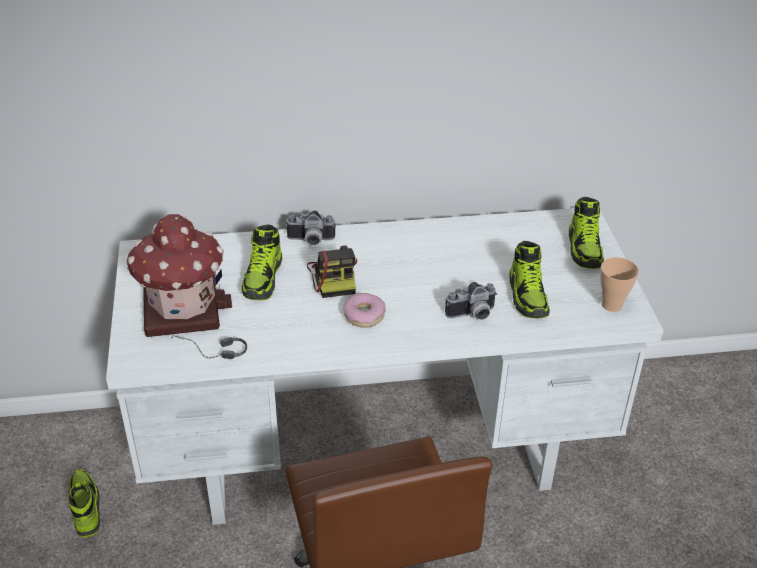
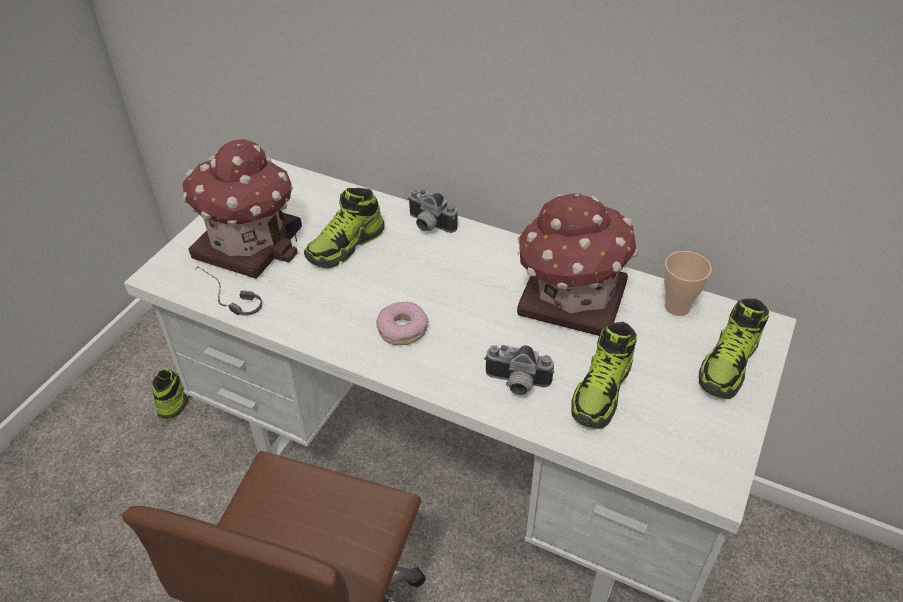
camera: 35 degrees right, 5 degrees up
(334, 277) = (414, 273): camera -> none
(456, 249) = (569, 299): none -> toy house
(612, 305) = (699, 454): cup -> cup (677, 307)

